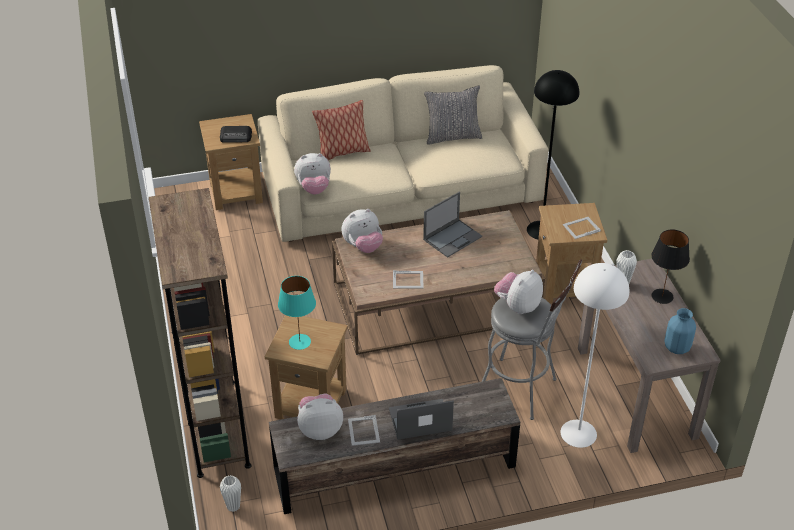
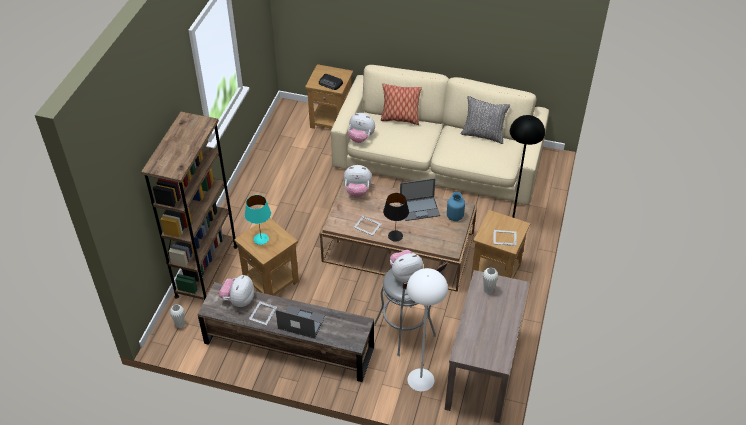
camera: 30 degrees right, 5 degrees up
(320, 429) = (238, 300): plush toy -> plush toy turned 90 degrees counterclockwise
(662, 296) = (508, 311): black table lamp -> black table lamp (395, 236)
(677, 347) = (486, 351): blue vase -> blue vase (455, 216)

